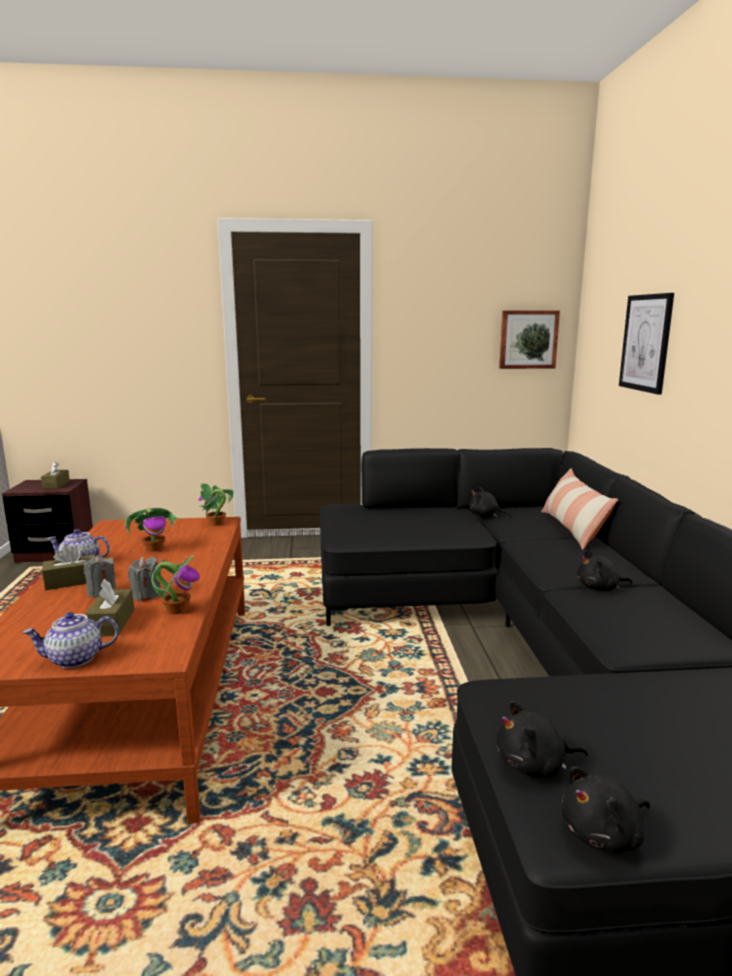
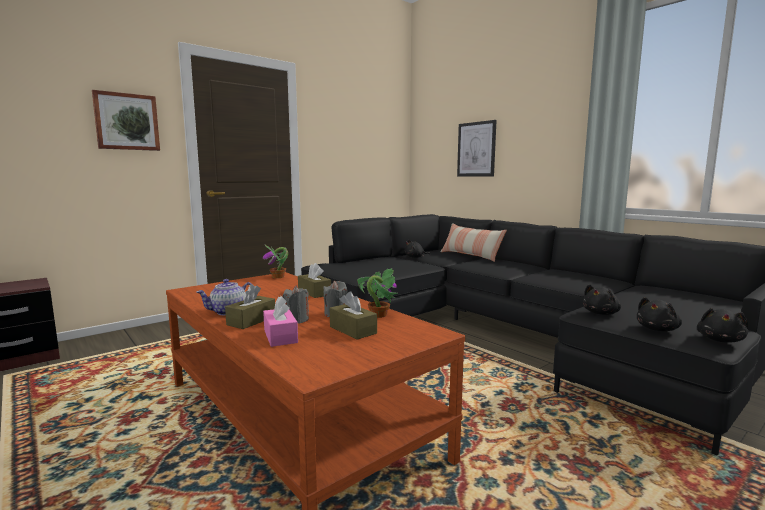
camera: 35 degrees left, 5 degrees down
(49, 609) = (280, 336): none -> pink tissue box
(56, 484) = (19, 285): brown tissue box -> brown tissue box (314, 292)
(74, 659) = (382, 350): teapot -> none
(155, 548) = (268, 294): potted plant -> none
(528, 339) = (387, 153): picture -> picture (127, 122)
(600, 588) = (533, 273): black plush toy -> black plush toy (601, 313)

